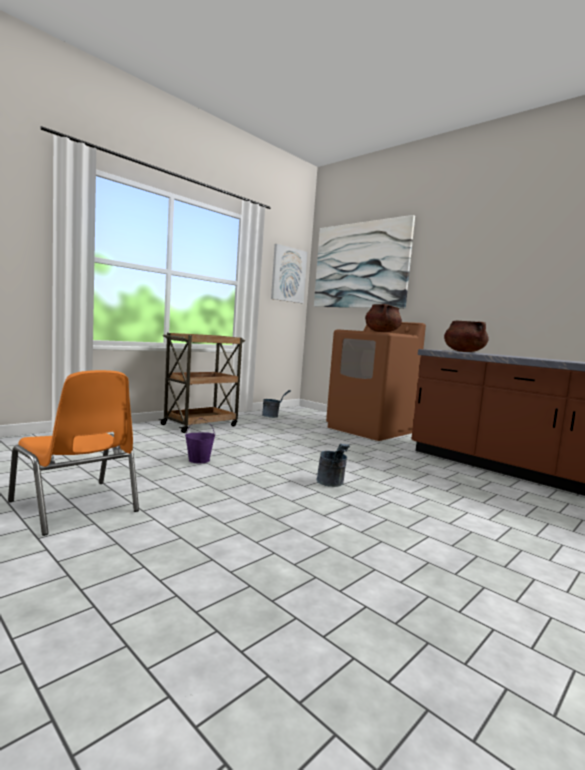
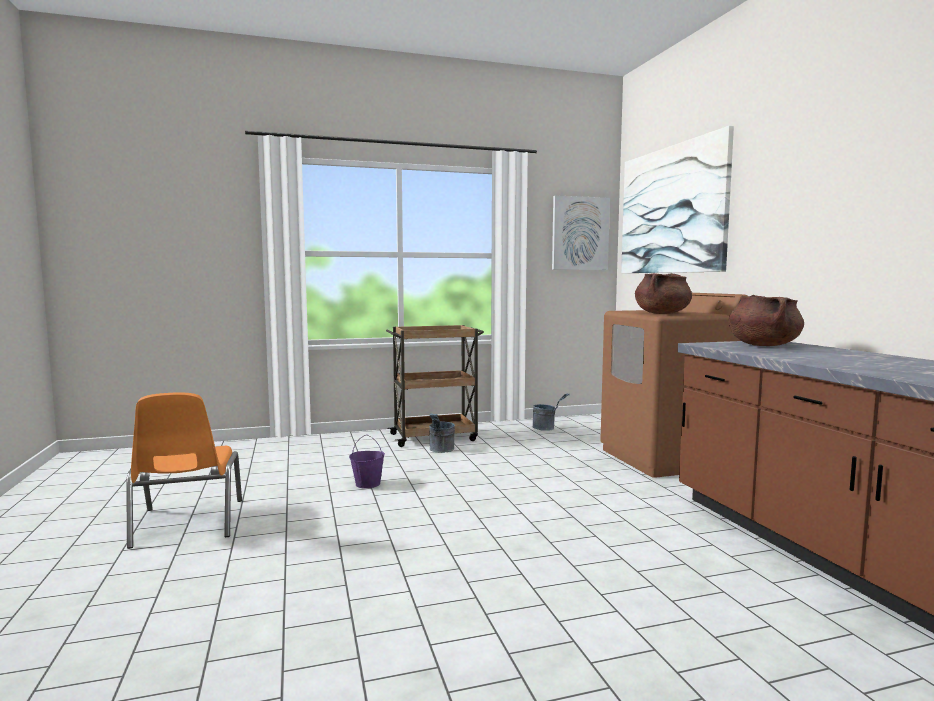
camera: 30 degrees right, 0 degrees up
(332, 484) = (479, 535): grey bucket -> grey bucket (440, 450)

